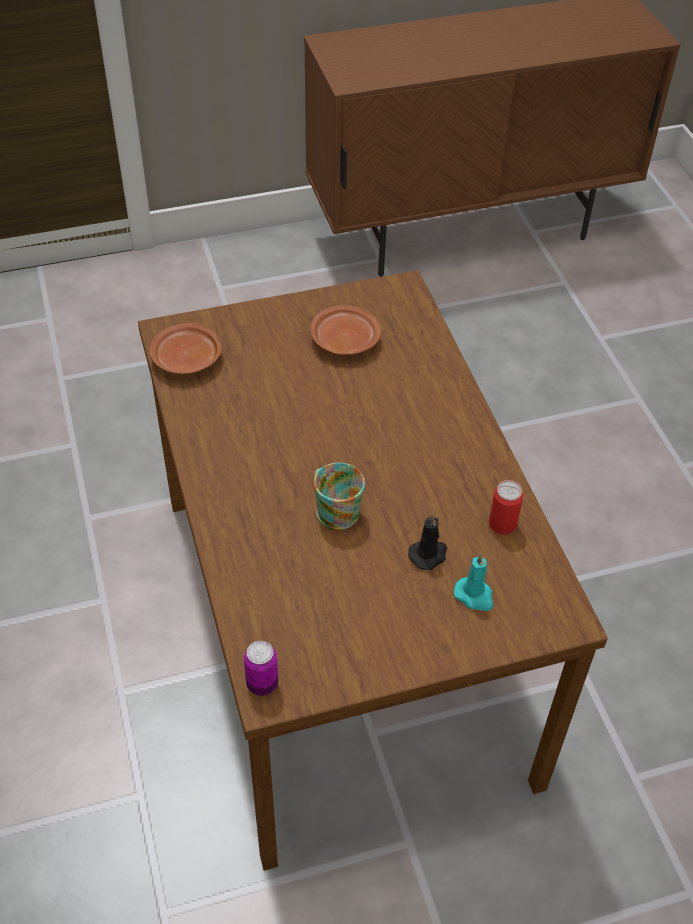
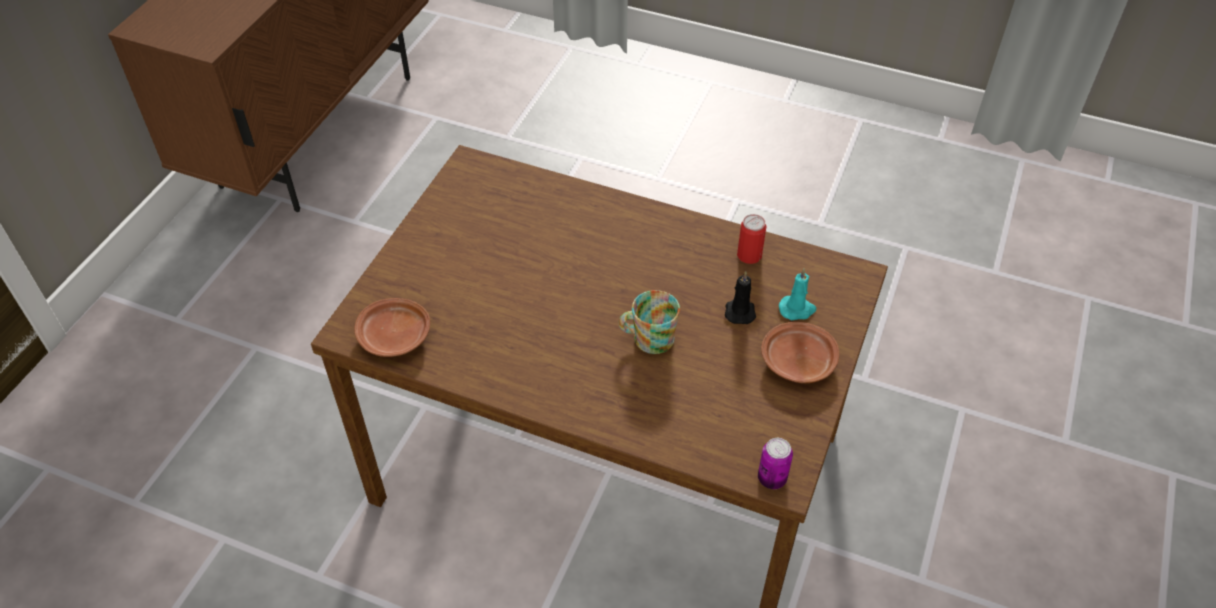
camera: 50 degrees left, 0 degrees up
(344, 340) = (484, 229): brown plate -> brown plate (797, 361)

